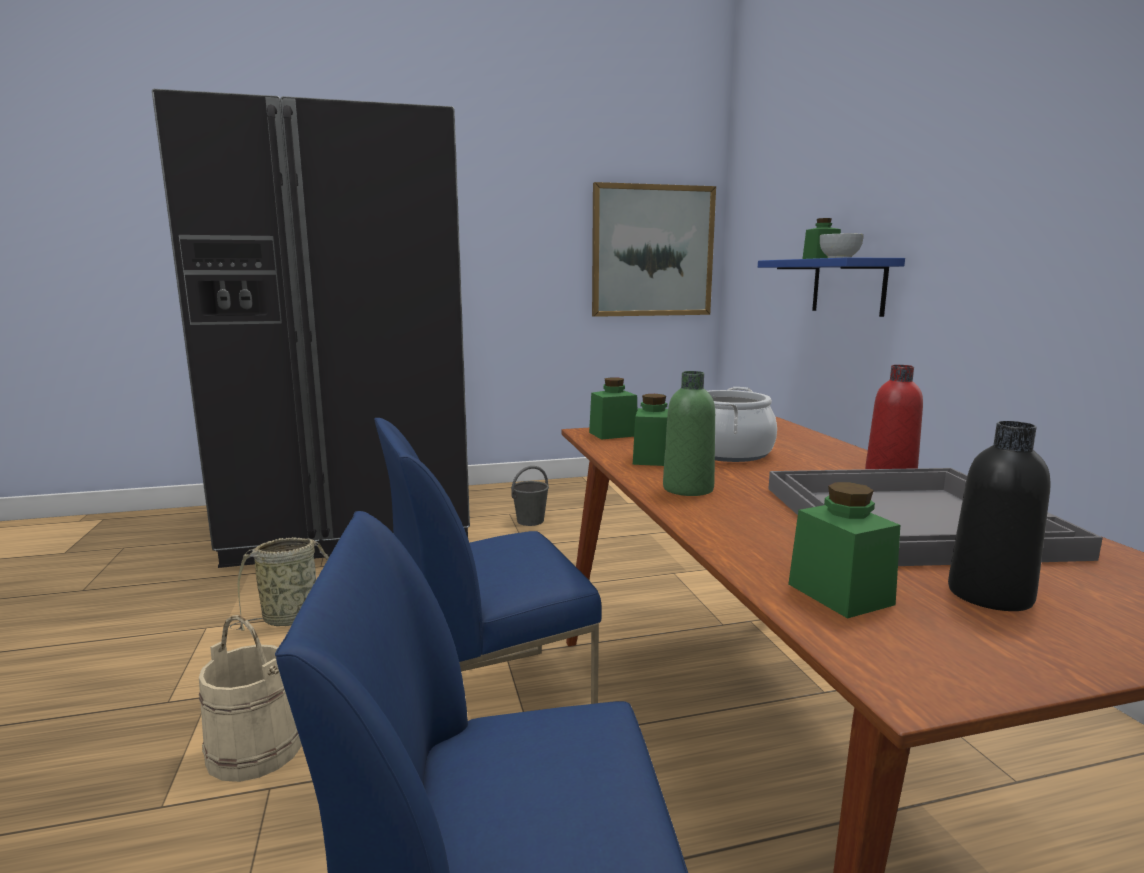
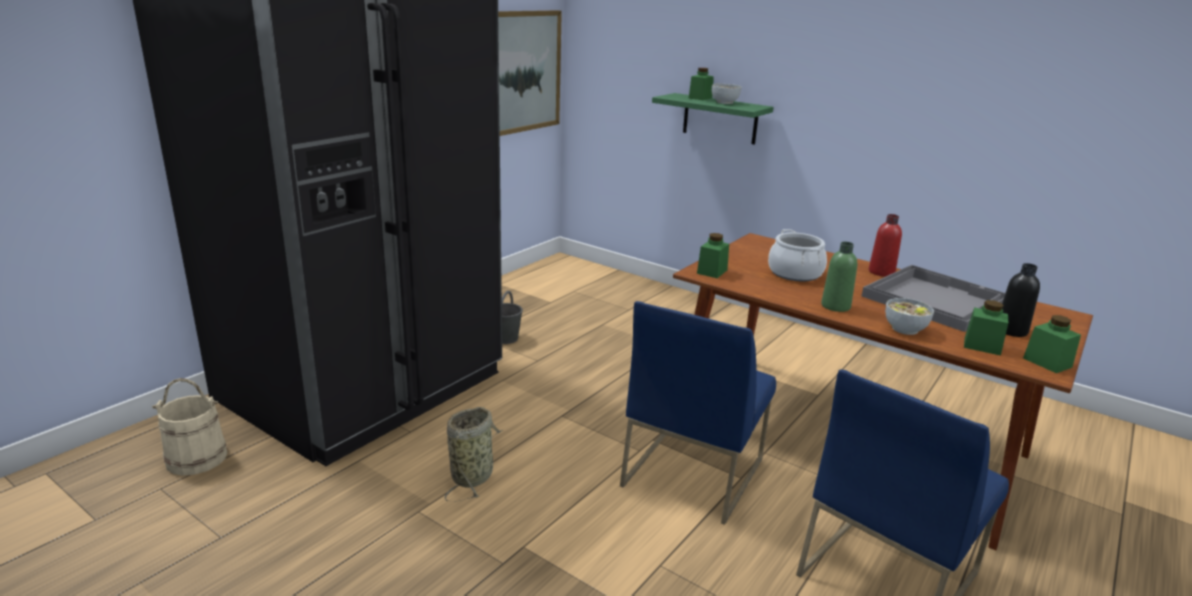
camera: 40 degrees left, 10 degrees up
(254, 749) = (614, 555): beige bucket -> beige bucket (196, 458)
(652, 459) = (776, 288): green jar -> green jar (1047, 362)
(733, 534) = (904, 329): none -> bowl
(848, 286) = (720, 119): blue shelf -> green shelf

